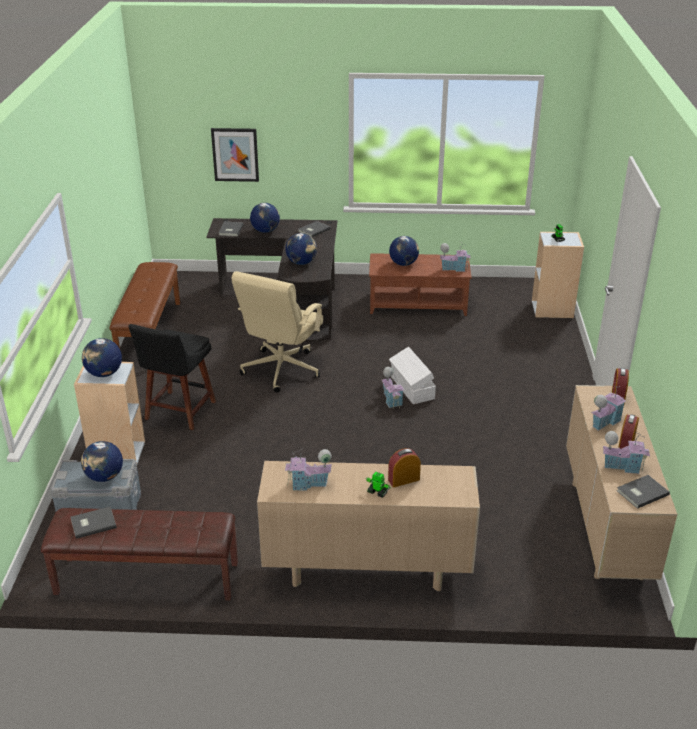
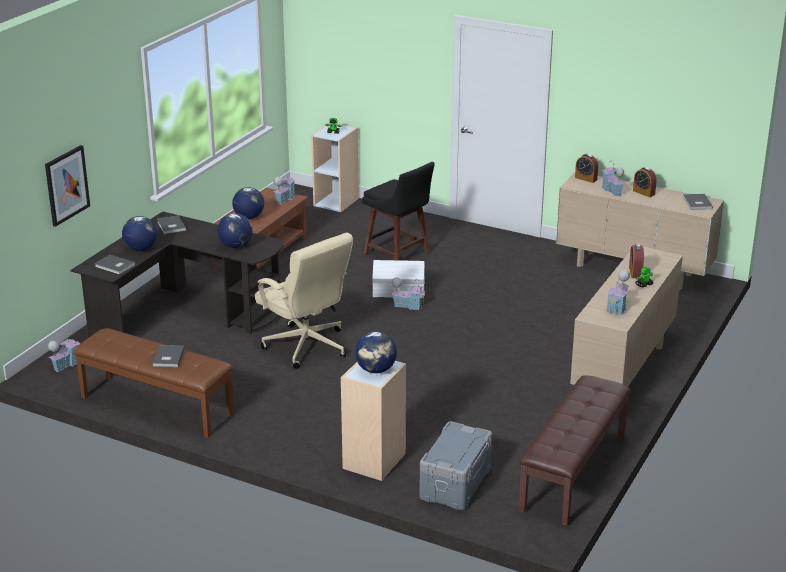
camera: 65 degrees left, 5 degrees down
(92, 523) = (560, 439): grey book -> grey book (167, 358)
(104, 477) = (464, 442): globe -> none
(178, 412) = (331, 415): black stool -> black stool (398, 255)
(622, 466) = (666, 200): toy house -> toy house (65, 364)

